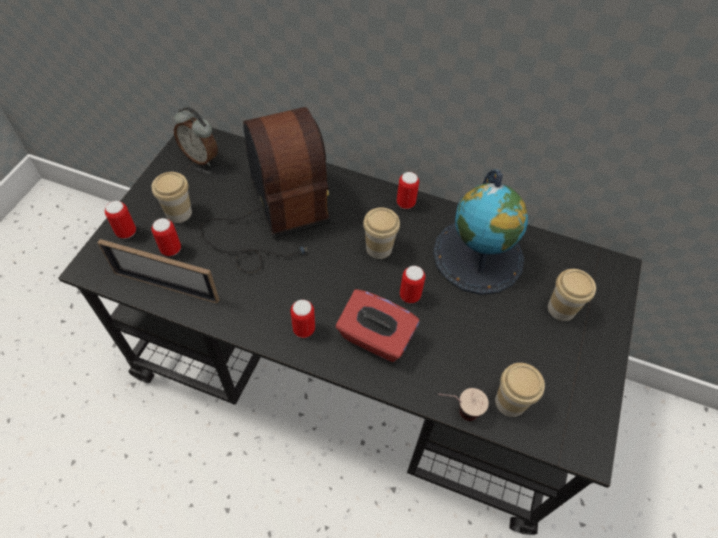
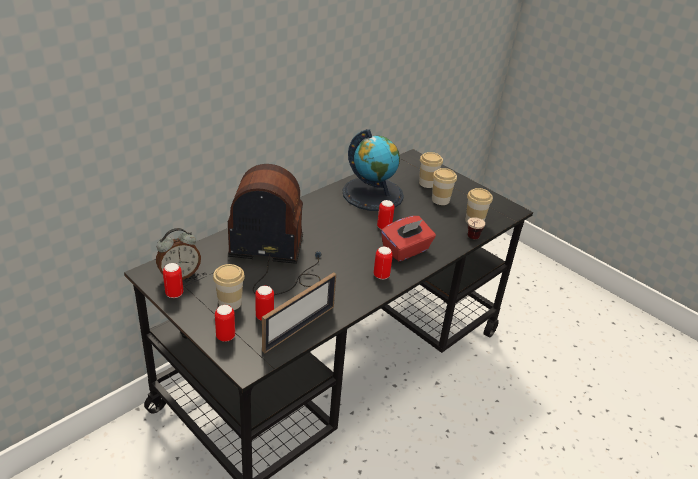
camera: 65 degrees left, 20 degrees down
(379, 248) = (339, 225): cup -> cup (440, 200)
(405, 203) = (310, 203): can -> can (174, 293)

